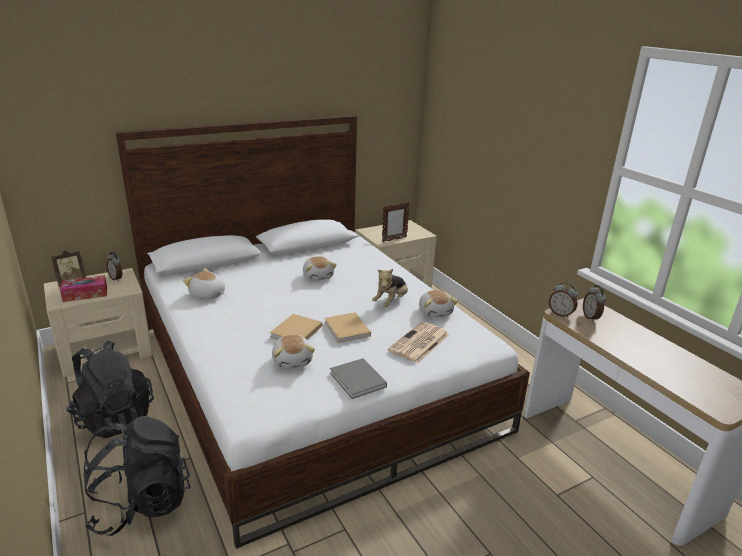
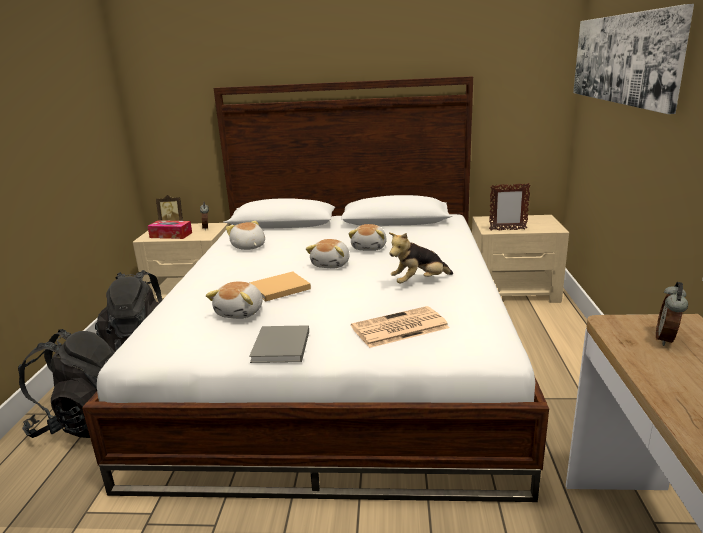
camera: 35 degrees right, 5 degrees down
(347, 330) = (334, 298): beige book -> none
(435, 312) = (462, 301): plush toy -> plush toy (331, 264)
(481, 115) = (622, 58): none -> picture
(560, 314) = (612, 325): alarm clock -> none

